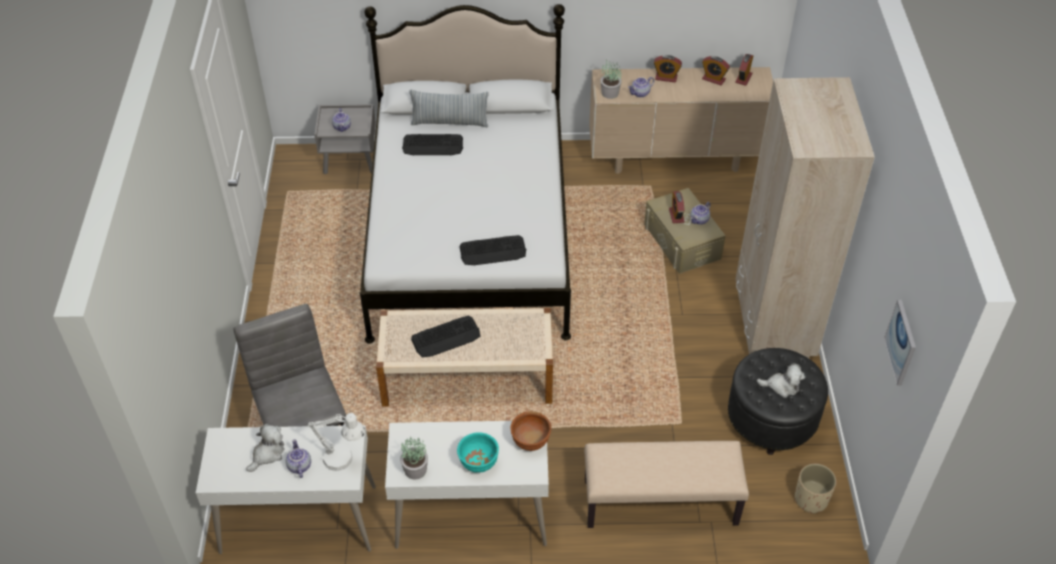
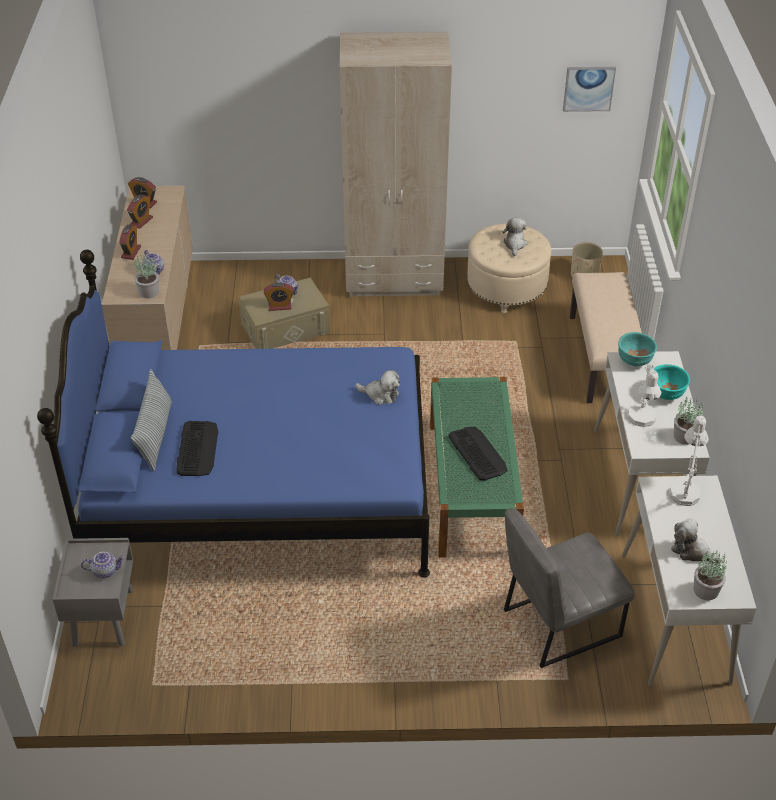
camera: 90 degrees left, 5 degrees down
(221, 457) = (706, 590): none -> potted plant
(299, 466) = (701, 524): teapot -> none
(440, 436) = (641, 421): none -> white table lamp
(467, 376) = (471, 487): beige bench -> green bench
(470, 236) = (261, 490): white bed -> blue bed
(493, 251) = (380, 395): keyboard -> plush toy
(530, 441) = (634, 361): brown bowl -> turquoise bowl
(771, 420) = (506, 290): black ottoman -> beige ottoman

